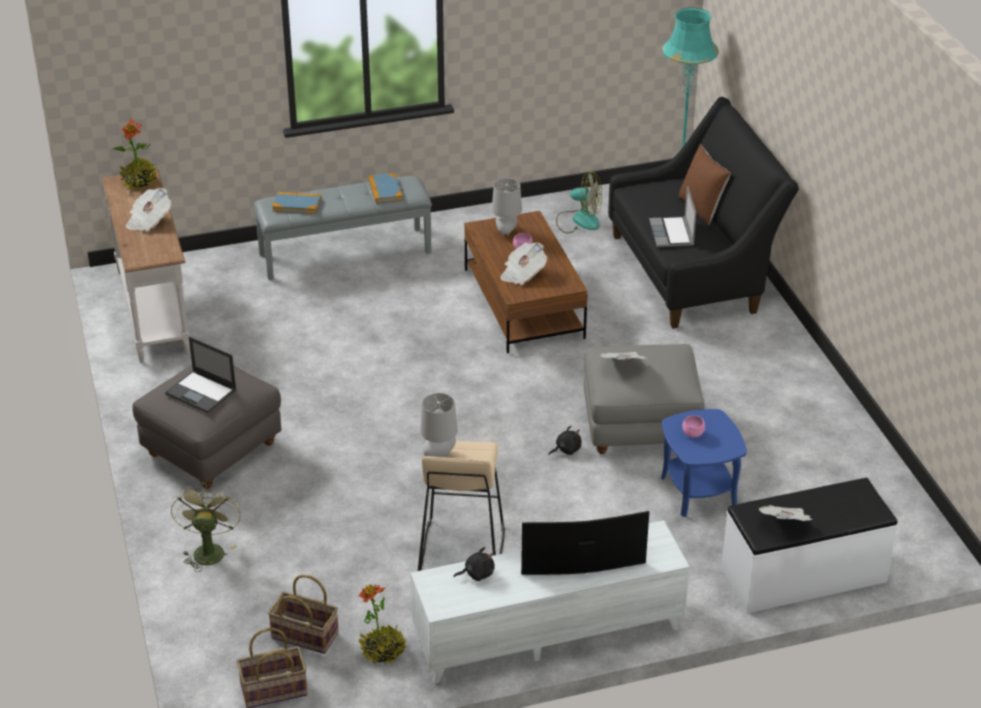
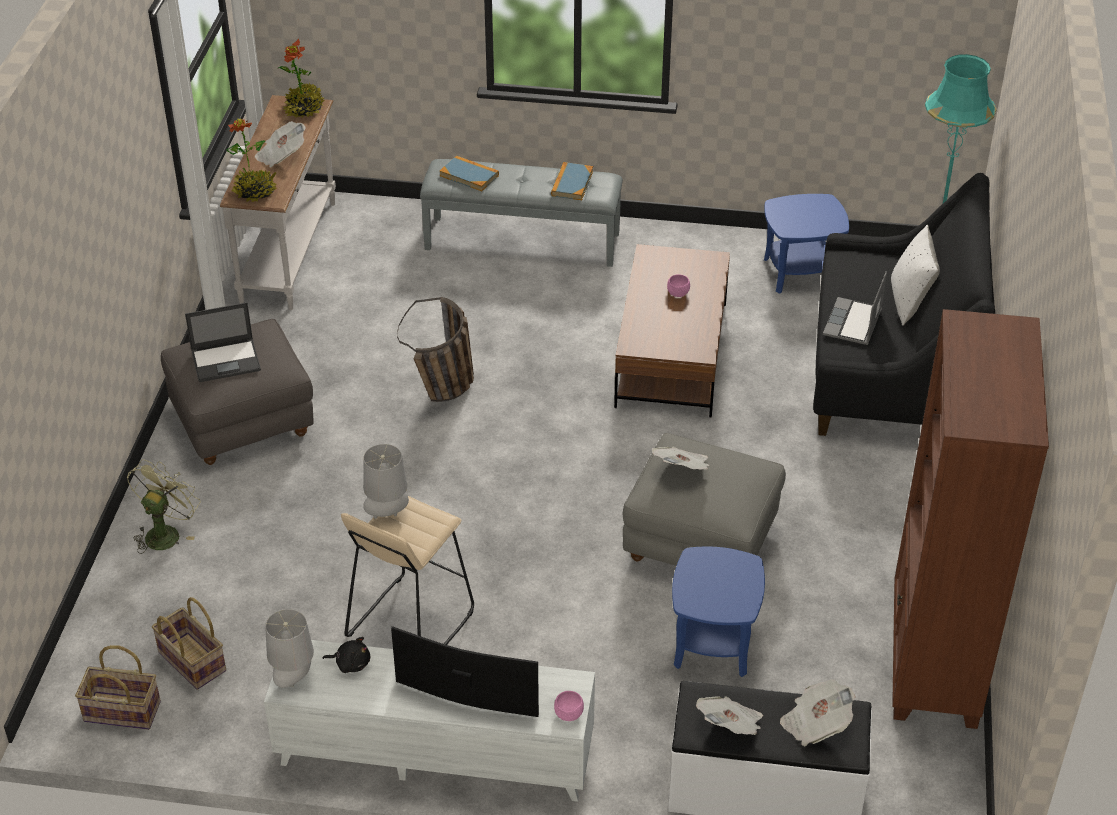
camera: 25 degrees right, 5 degrees up
(202, 392) = (227, 360): laptop -> laptop turned 75 degrees counterclockwise
(365, 379) = (445, 392): none -> basket
(383, 651) = (255, 708): potted plant -> potted plant (255, 192)
(506, 232) = (674, 268): grey table lamp -> grey table lamp (294, 679)
(522, 274) = (657, 323): newspaper -> newspaper (815, 724)
(566, 449) = (601, 543): black plush toy -> none
(579, 220) = (800, 273): fan -> blue side table
(693, 434) = (707, 577): pink bowl -> pink bowl (568, 714)
(702, 209) = (910, 302): brown pillow -> white pillow
(857, 453) = (933, 660): none -> brown bookcase

